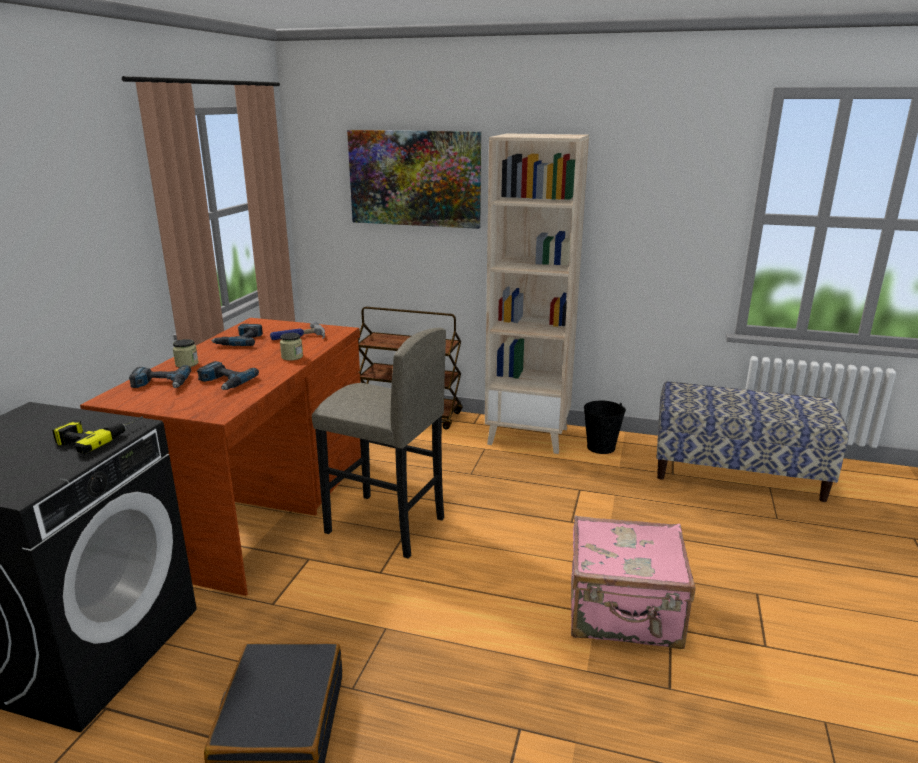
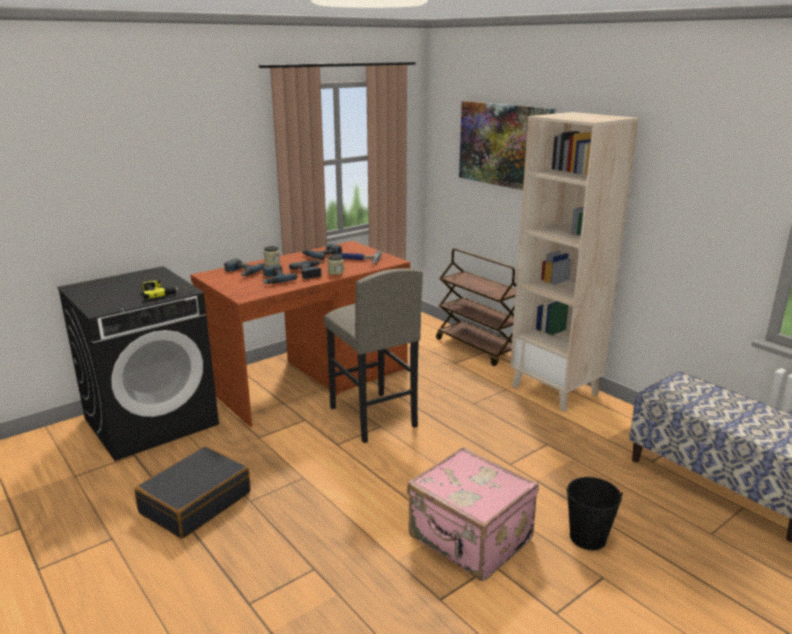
camera: 35 degrees right, 0 degrees up
(258, 363) = (310, 272): none -> power drill
(600, 447) = (610, 419): black bucket -> black bucket (587, 537)

